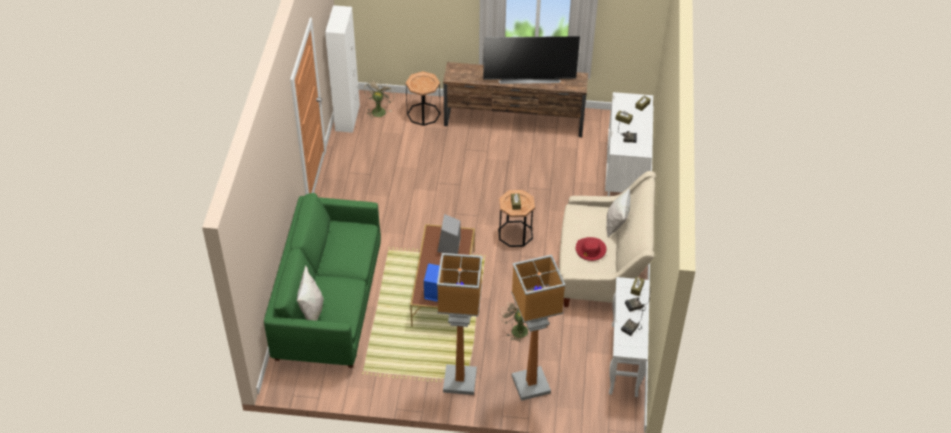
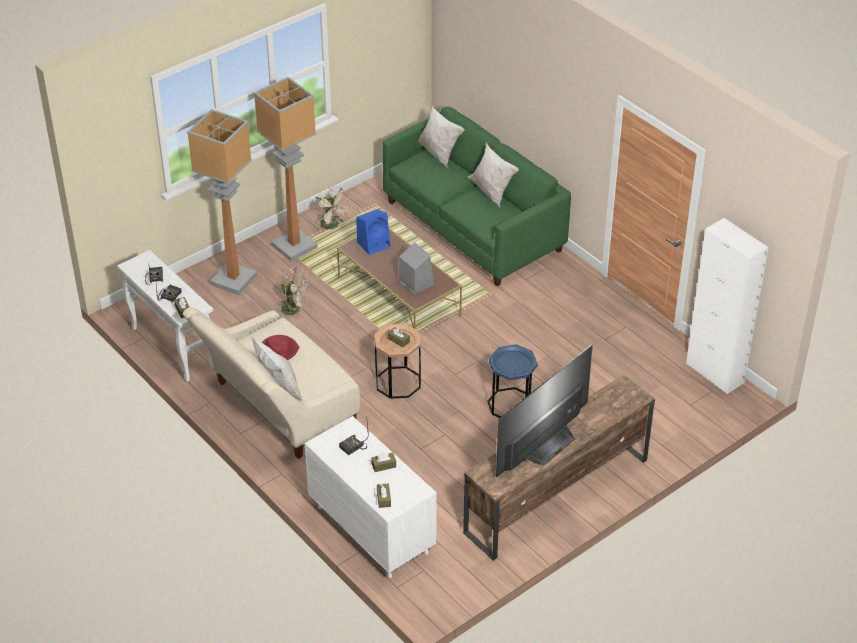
camera: 135 degrees right, 5 degrees down
(326, 255) = (491, 193): none -> white pillow
(379, 110) = (702, 403): beige fan -> beige fan (332, 226)
(423, 114) = (655, 433): brown side table -> none
(472, 177) = (511, 404): none -> blue side table

